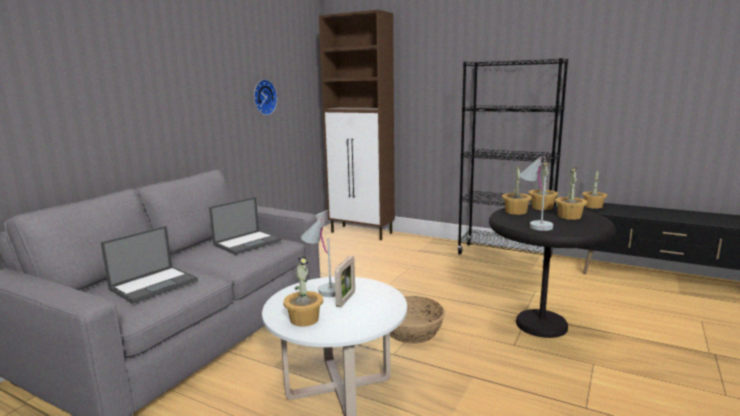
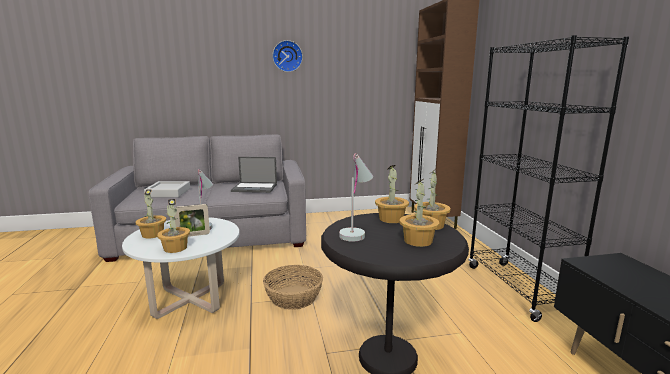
camera: 50 degrees right, 0 degrees up
(154, 284) = (168, 192): laptop -> grey tray
(263, 97) = (351, 84): wall clock -> wall clock (287, 56)
(593, 206) = (612, 263): potted plant -> potted plant (175, 248)

